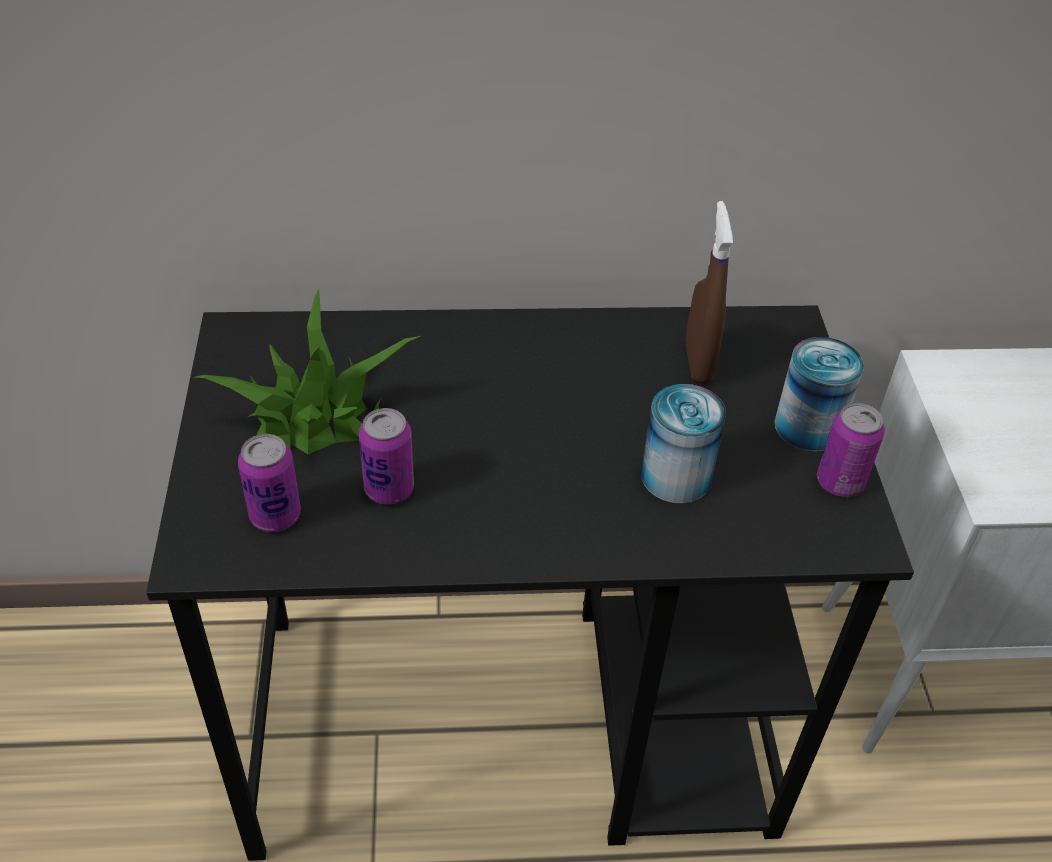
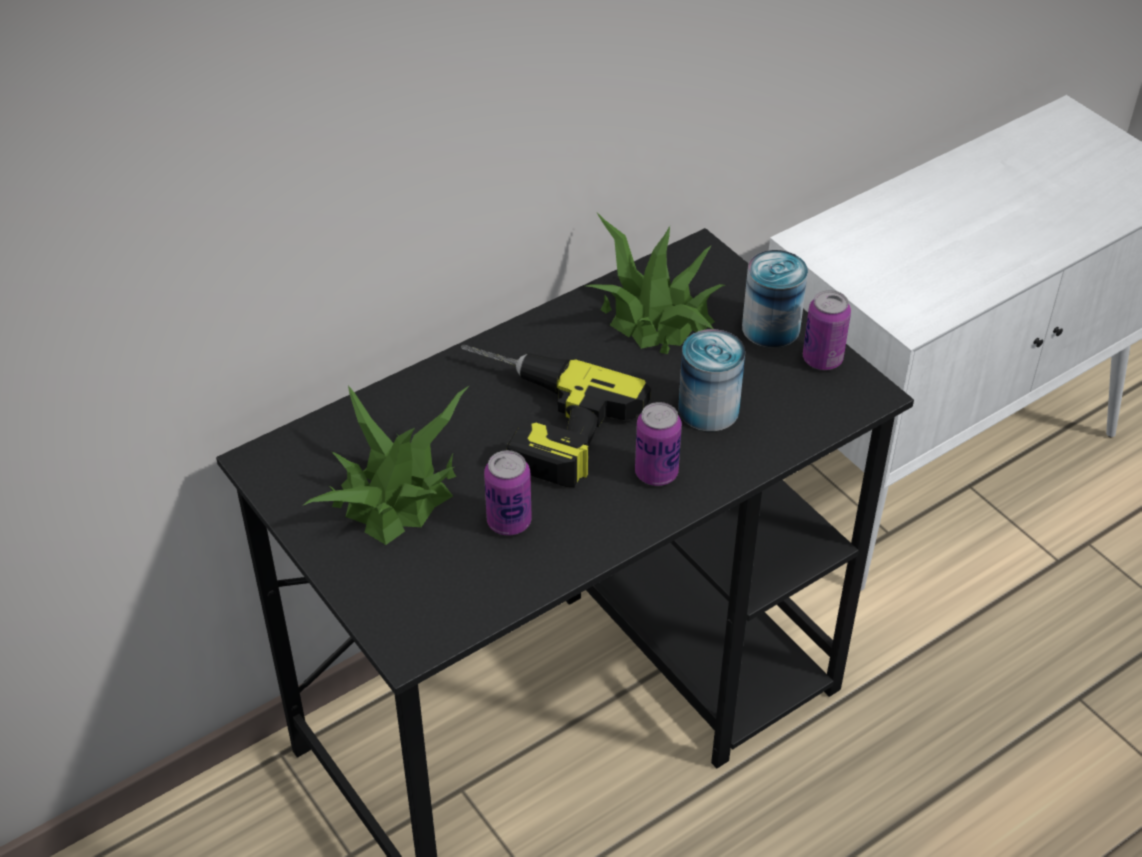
camera: 30 degrees left, 0 degrees up
(275, 516) = (441, 584): can -> can (656, 473)
(494, 405) = (531, 420): none -> power drill
(698, 363) = (655, 314): brown spray bottle -> potted plant

